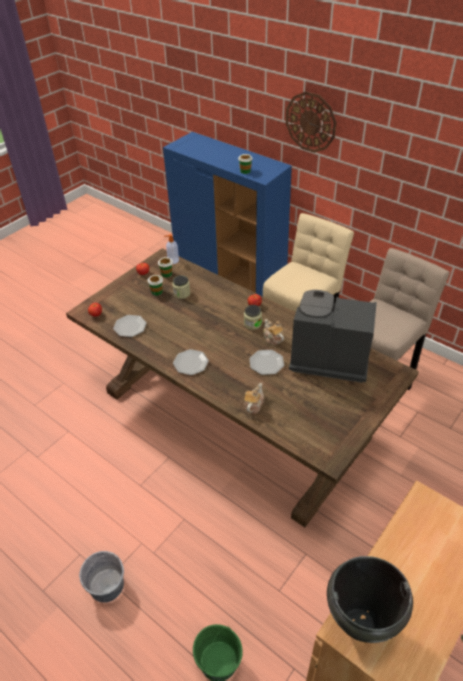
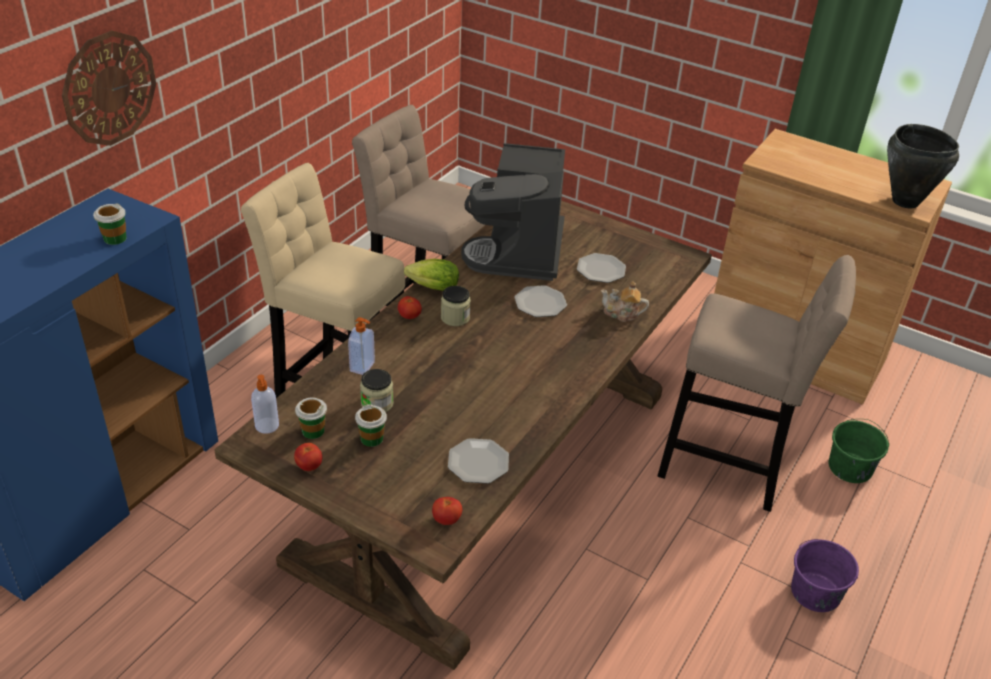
camera: 100 degrees left, 5 degrees down
(106, 585) = (816, 593): grey bucket -> purple bucket
(190, 363) = (556, 378): plate -> plate (601, 270)
(211, 289) = (363, 367): none -> soap dispenser
(226, 559) = (728, 468): none -> beige stool
(272, 338) = (486, 298): teapot -> none
(283, 315) = (430, 287): none -> lettuce

